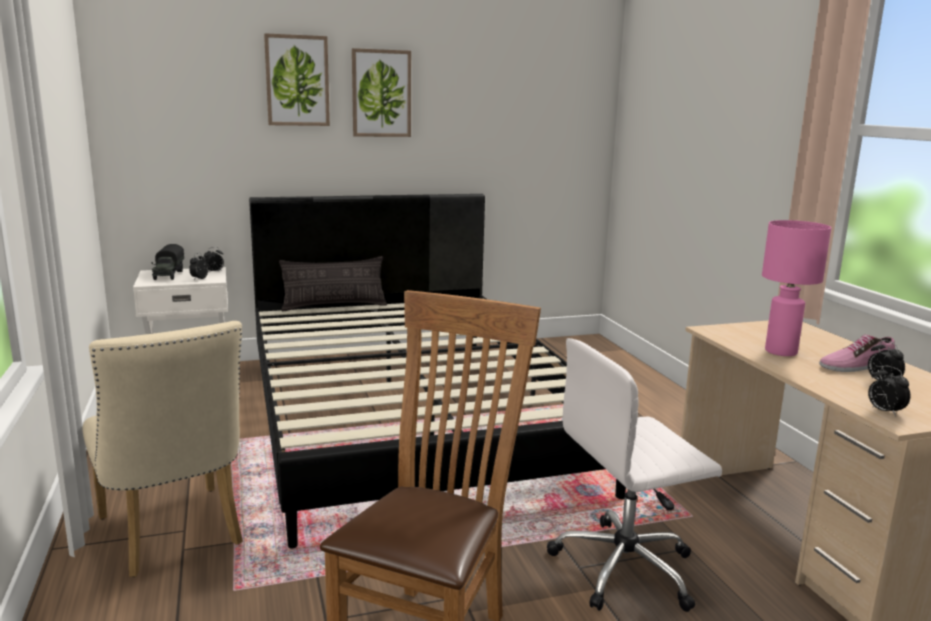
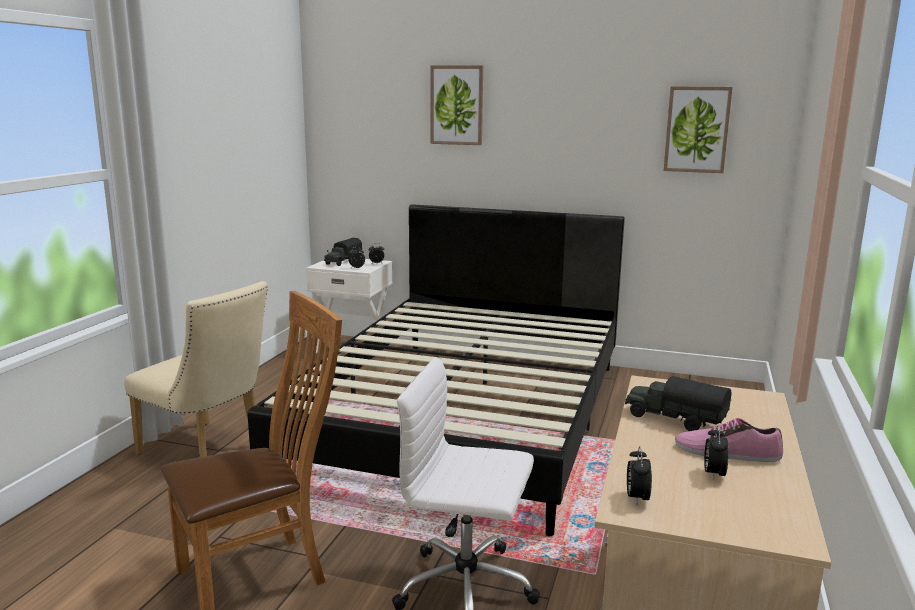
camera: 35 degrees right, 0 degrees up
(173, 537) = (208, 452): beige chair -> beige chair turned 60 degrees counterclockwise
(334, 306) = (468, 307): pillow -> none
(381, 93) = (530, 116): picture -> picture (697, 129)
(781, 352) = (673, 420): pink table lamp -> toy truck

